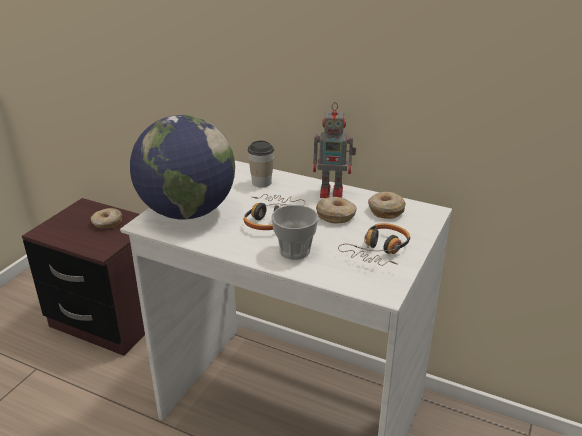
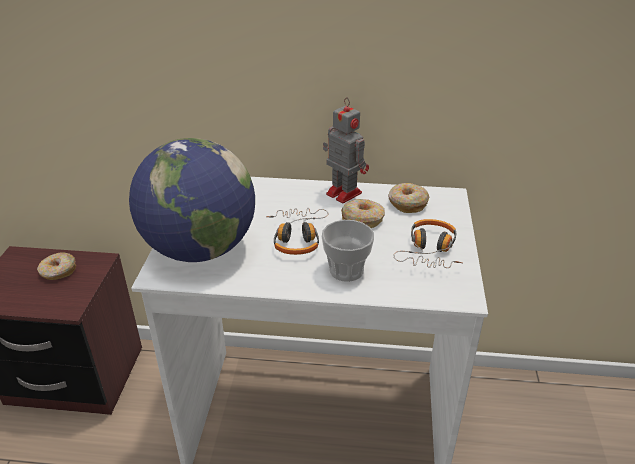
camera: 20 degrees left, 5 degrees up
(261, 182) = (261, 196): cup -> none
(333, 192) = (342, 192): toy robot -> toy robot turned 120 degrees counterclockwise

